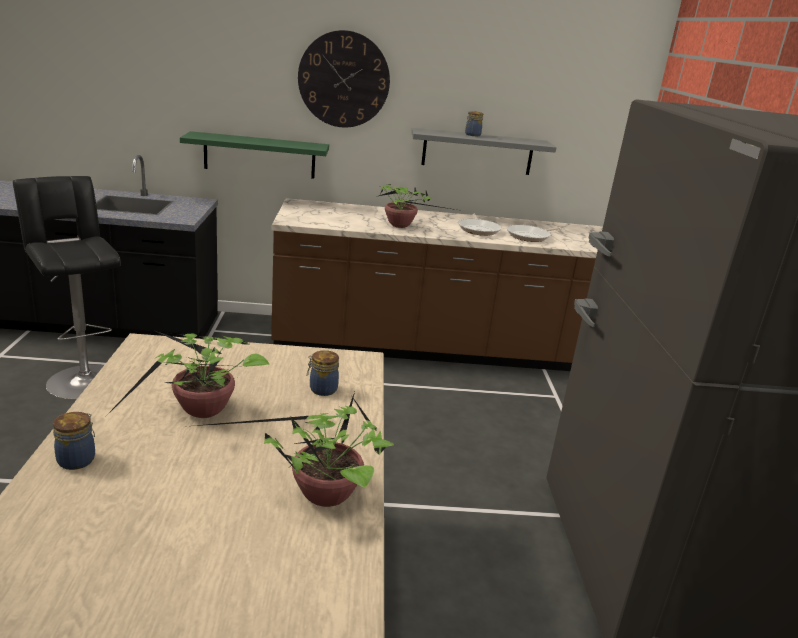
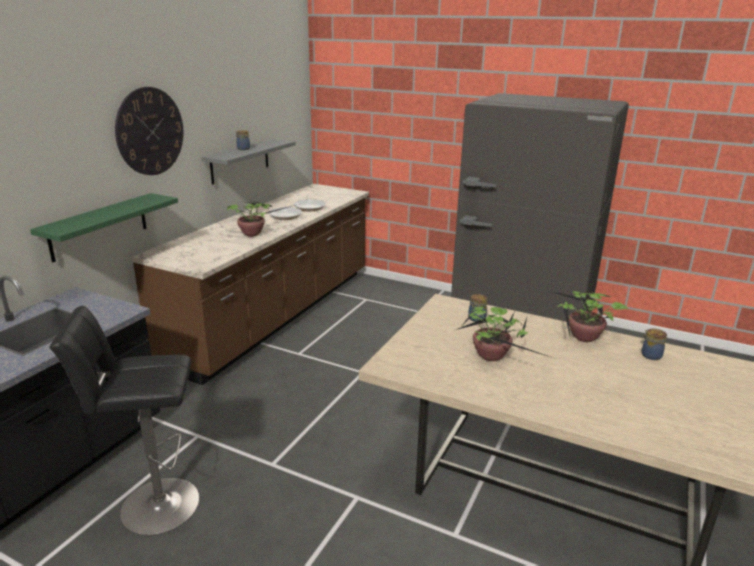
camera: 60 degrees left, 0 degrees up
(78, 459) = (537, 402): jar -> jar (650, 355)

